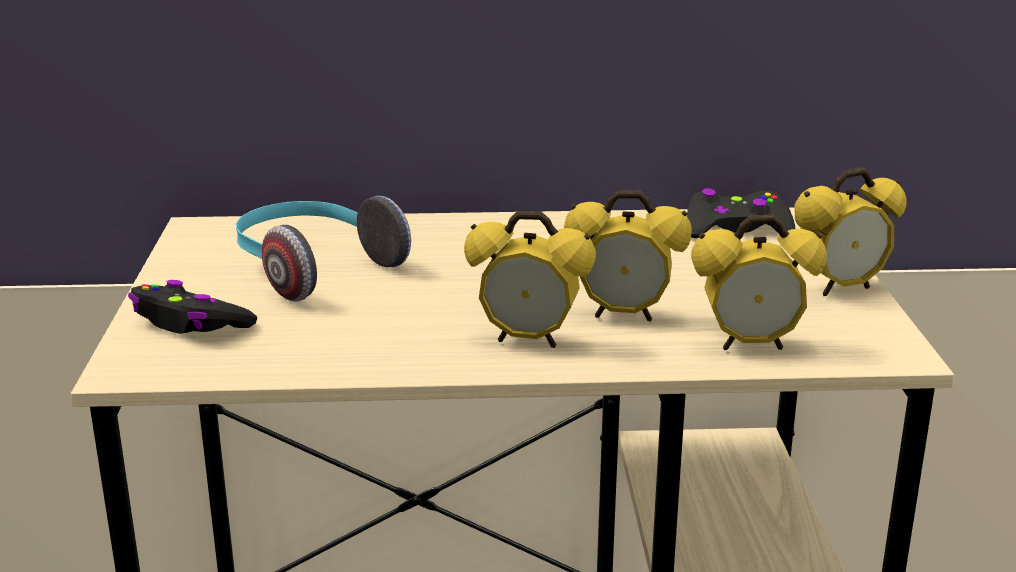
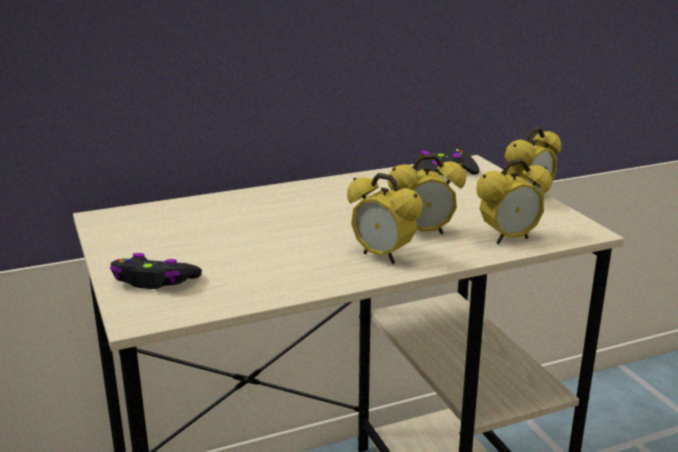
camera: 20 degrees left, 0 degrees up
(312, 269) = (205, 233): headphones -> none
(529, 340) = (382, 256): alarm clock -> alarm clock turned 45 degrees clockwise

